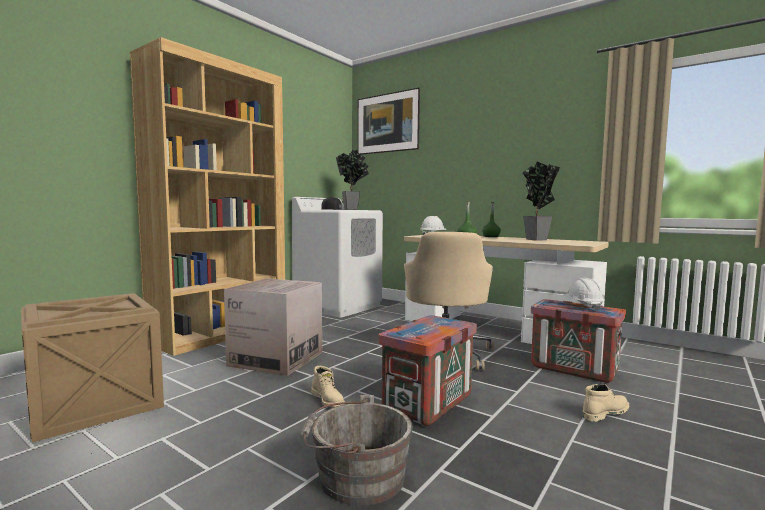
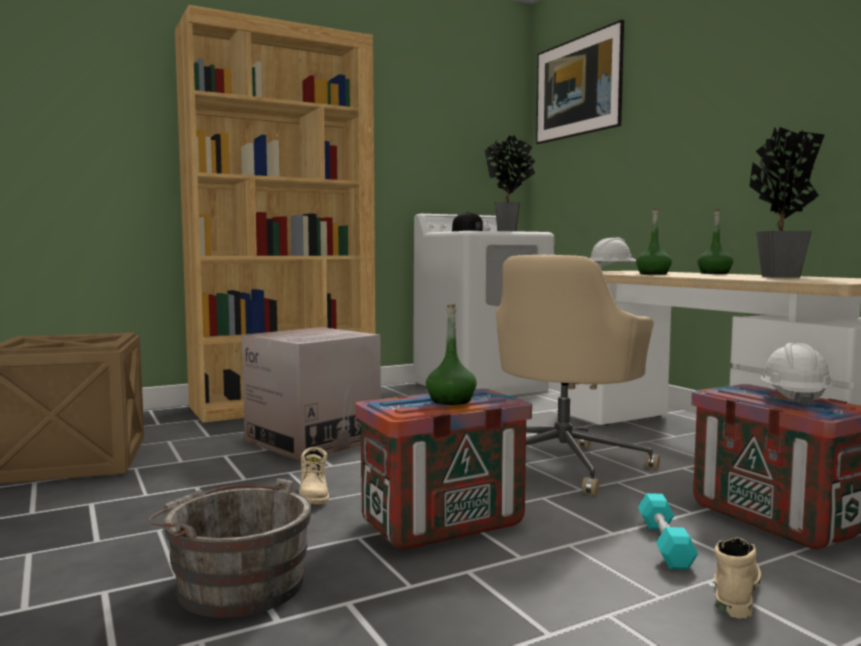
camera: 25 degrees right, 0 degrees up
(436, 327) = (450, 401): none -> green bottle
(547, 393) = (665, 544): none -> turquoise dumbbell
(604, 413) = (734, 591): beige boot -> beige boot turned 60 degrees counterclockwise

